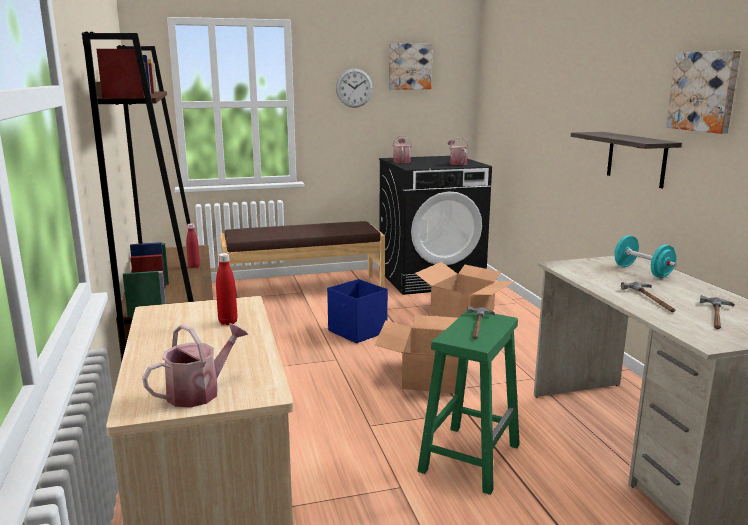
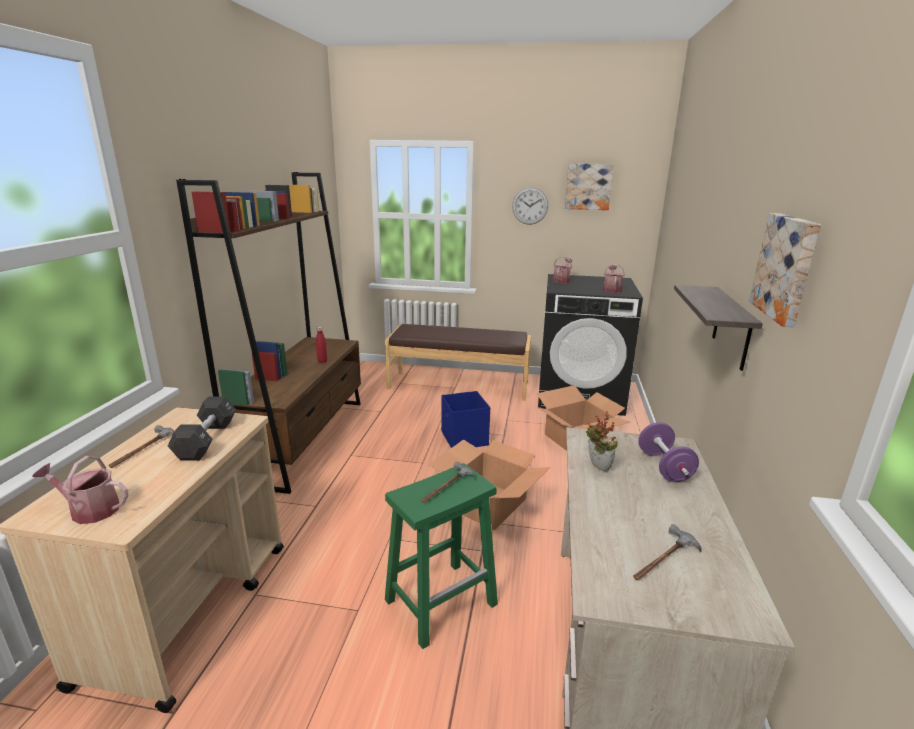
camera: 25 degrees right, 5 degrees up
(200, 391) = (89, 510): watering can -> watering can turned 150 degrees counterclockwise
(228, 322) = (206, 440): red bottle -> black dumbbell
(598, 280) = (596, 467): none -> potted plant
(642, 271) = (664, 467): turquoise dumbbell -> purple dumbbell
(652, 300) = (618, 512): hammer -> hammer (143, 450)

